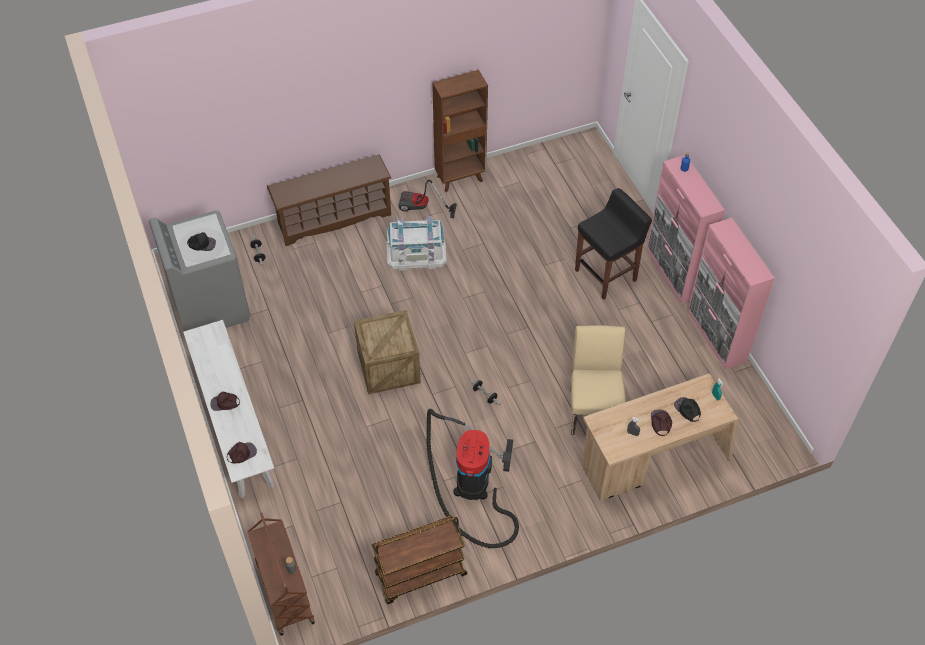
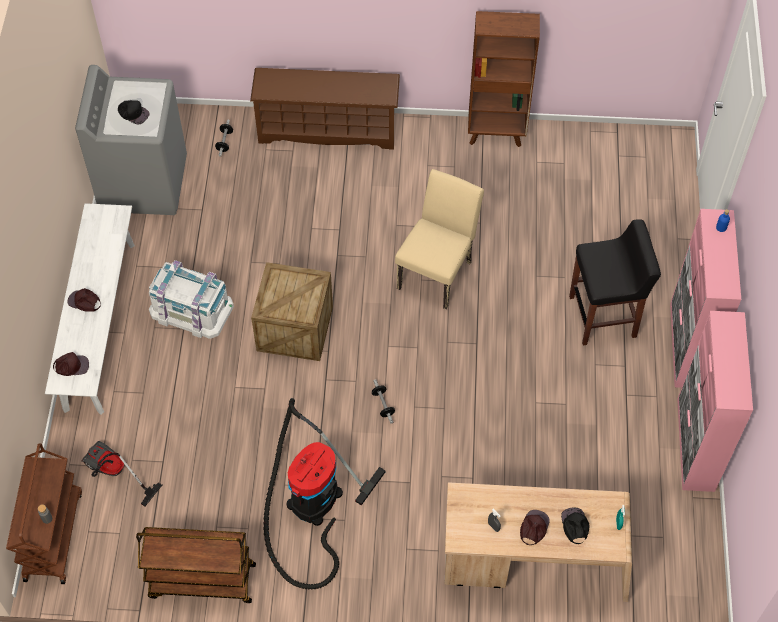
camera: 25 degrees right, 5 degrees up
(416, 253) = (397, 205): white storage box -> white storage box (192, 308)
(421, 209) = (432, 154): vacuum cleaner -> vacuum cleaner (114, 474)
(593, 407) = (499, 471): beige chair -> beige chair (438, 271)

